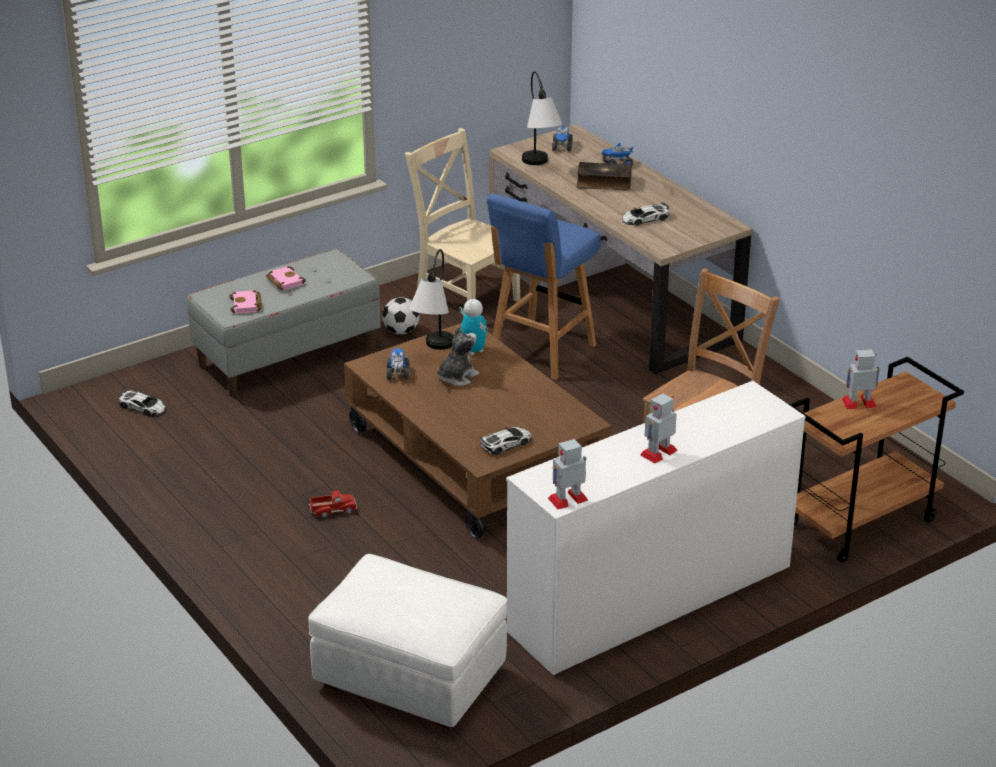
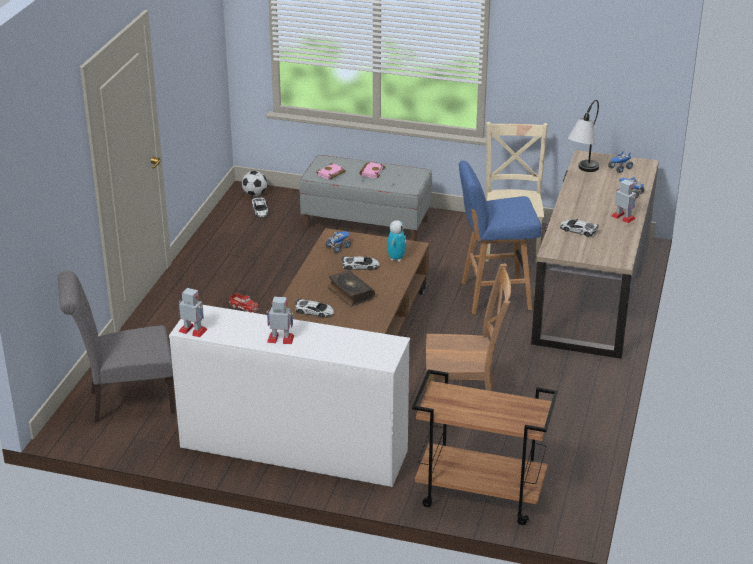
camera: 50 degrees right, 0 degrees up
(401, 331) = (444, 243): football -> football (255, 194)
(410, 677) = (126, 402): white ottoman -> grey chair
(433, 352) = (376, 247): table lamp -> none
(456, 377) = (360, 266): plush toy -> toy car
(604, 183) = (599, 199): book -> book (350, 293)
(859, 403) = (484, 398): toy robot -> toy robot (623, 217)

